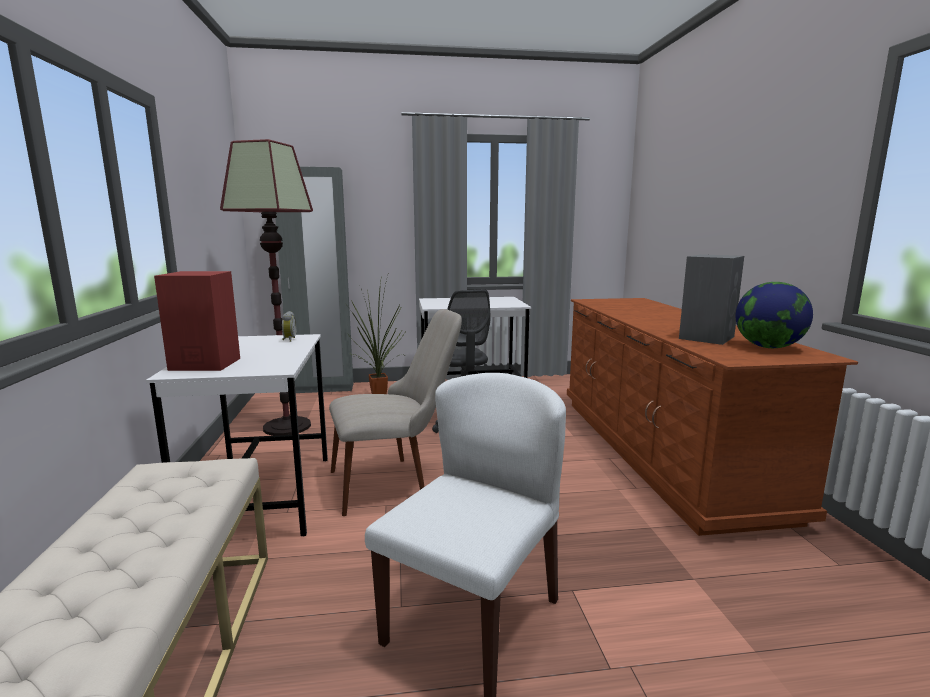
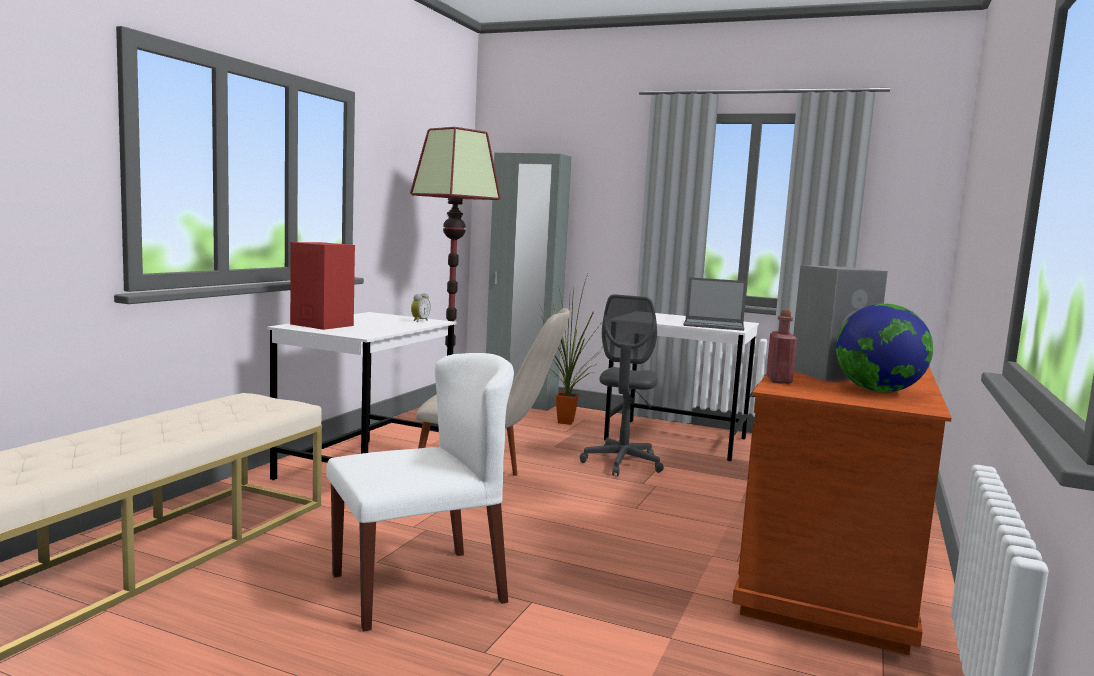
camera: 30 degrees right, 5 degrees down
(499, 303) = (714, 325): none -> laptop
(706, 351) = (778, 380): none -> red bottle

